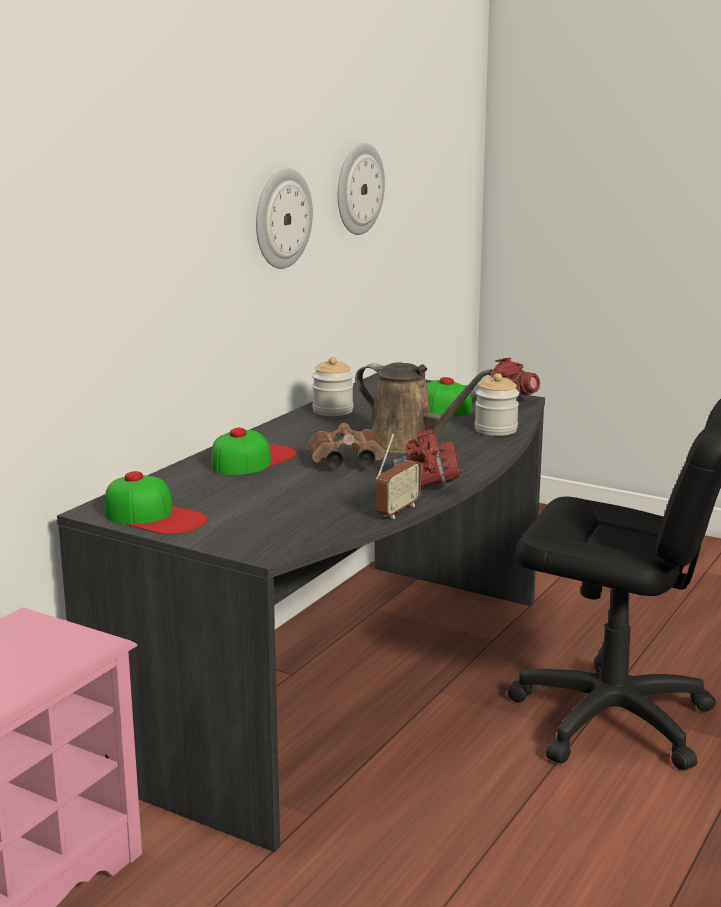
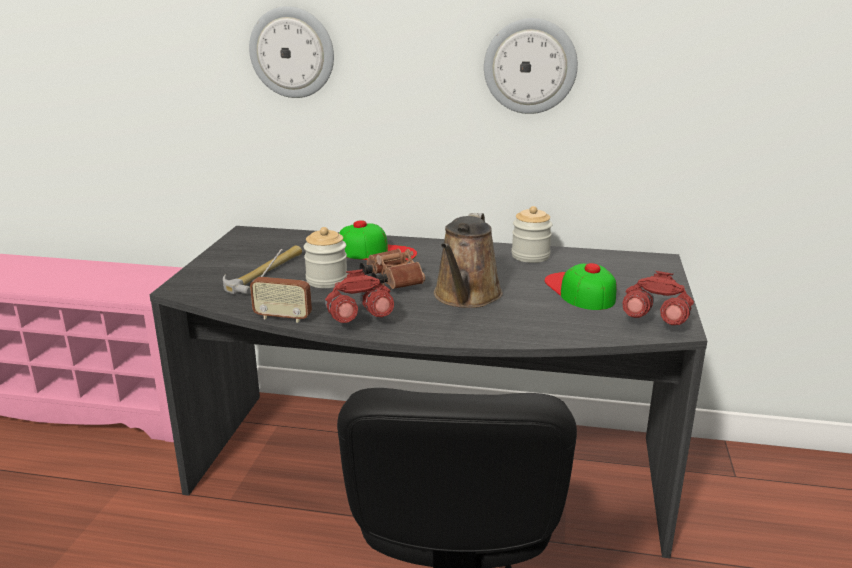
camera: 70 degrees right, 5 degrees up
(154, 516) = (240, 247): cap -> none
(262, 510) = (266, 273): none -> hammer
(358, 189) = (679, 56): wall clock -> wall clock (292, 52)
(496, 430) = (549, 328): jar -> jar (327, 280)

